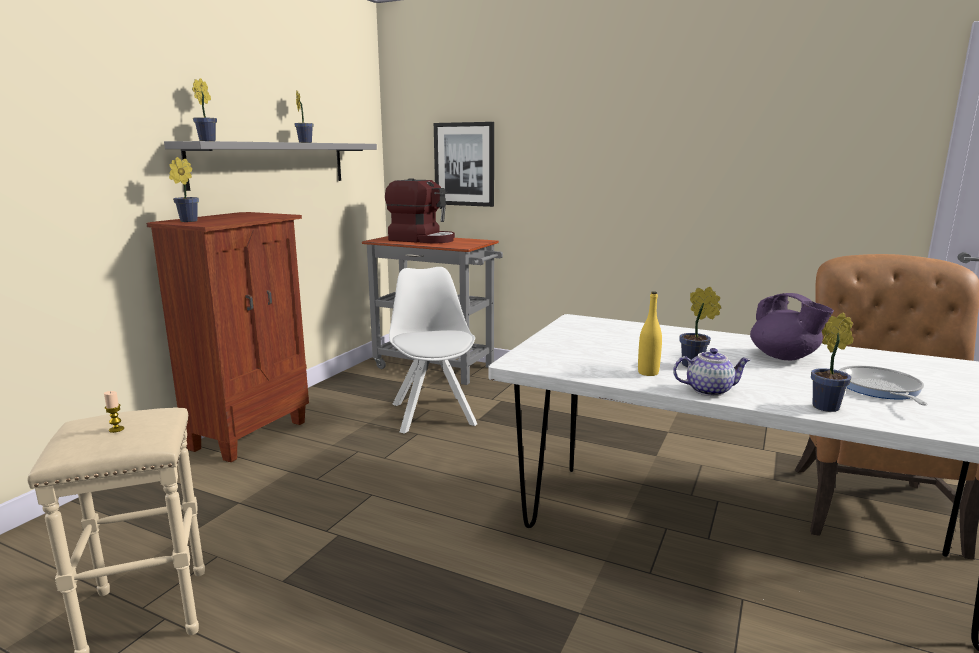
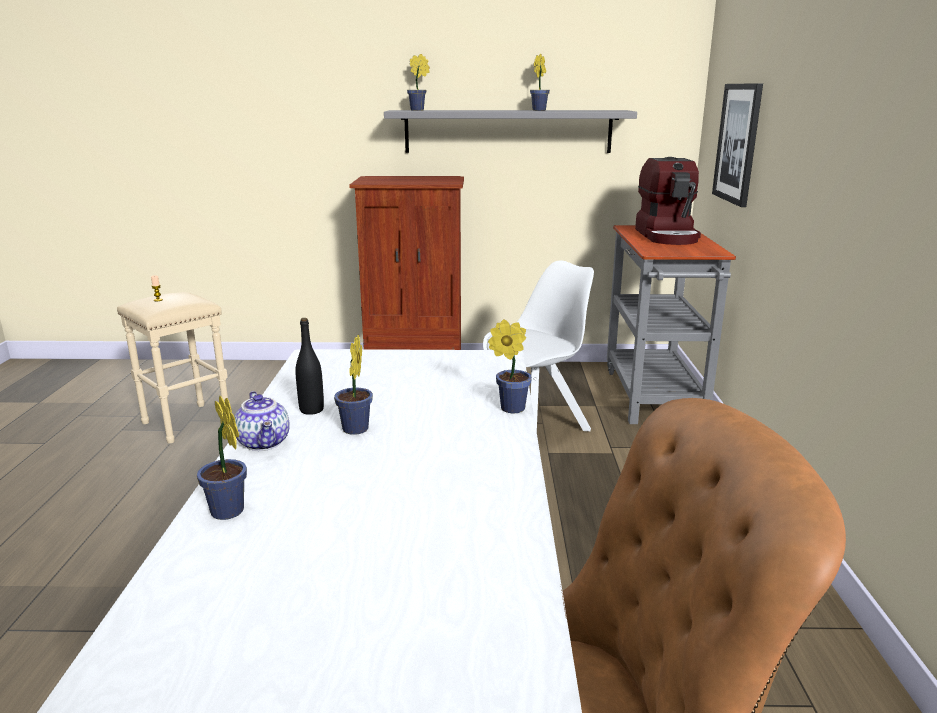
camera: 65 degrees right, 5 degrees up
(186, 221) = (376, 178): potted plant -> potted plant (509, 408)
(648, 373) = (311, 410): yellow bottle -> black bottle
(784, 357) = (434, 484): purple teapot -> none
(880, 389) = (318, 556): frying pan -> none

